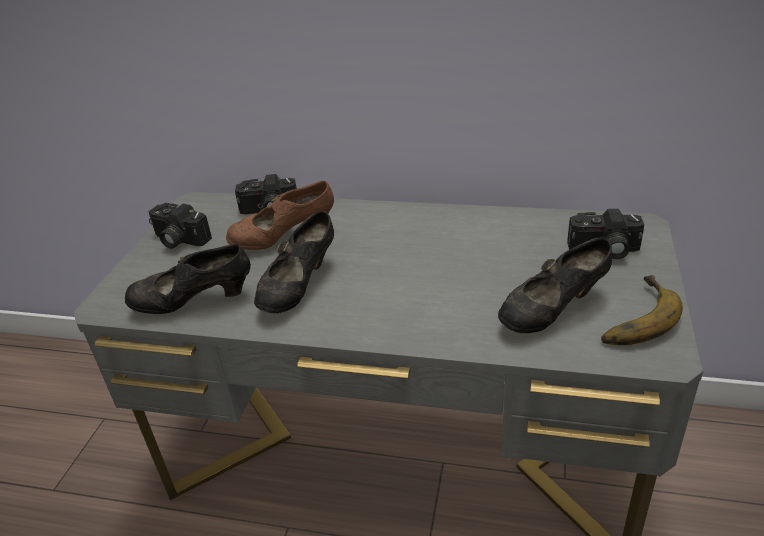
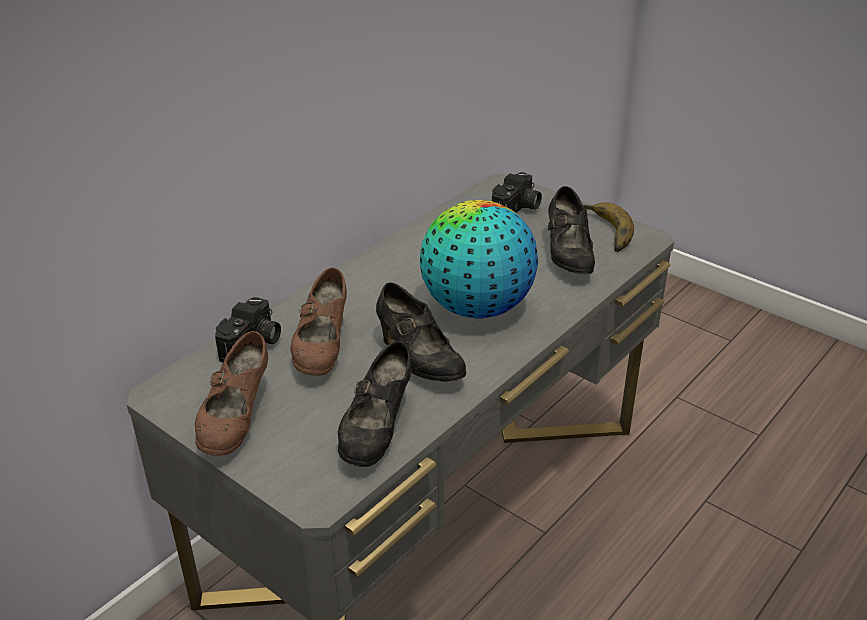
camera: 65 degrees left, 0 degrees up
(178, 240) = (236, 421): camera -> brown shoe
(404, 288) = (476, 307): none -> globe

